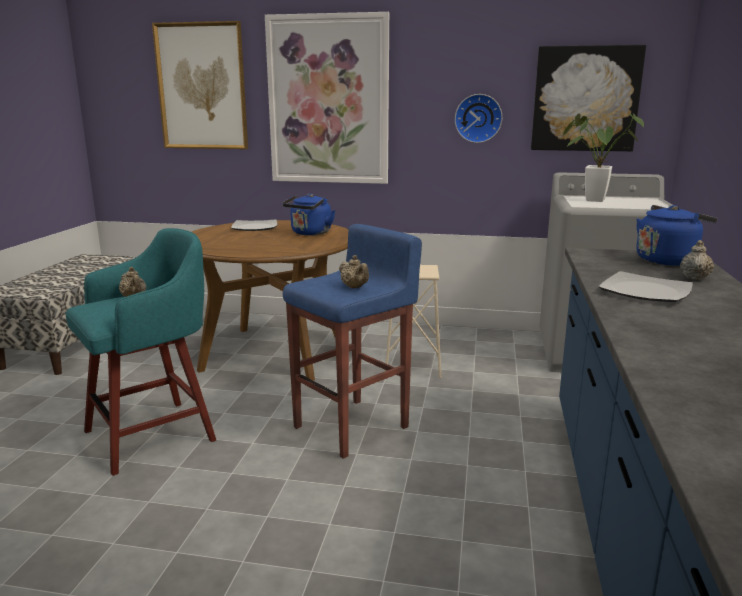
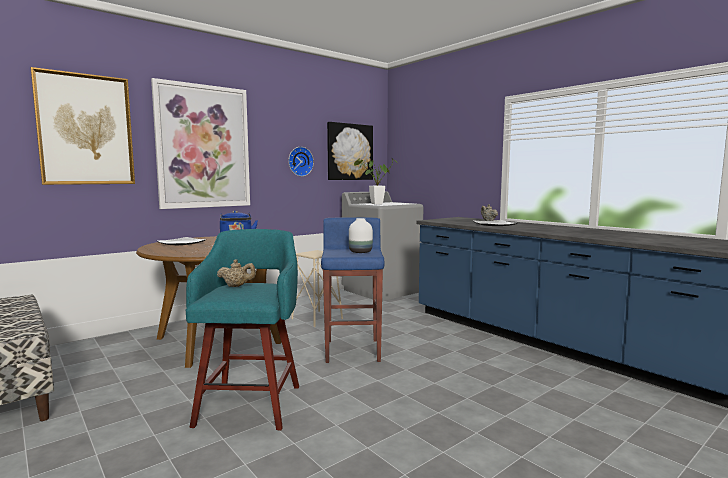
camera: 50 degrees left, 10 degrees down
(354, 287) = (361, 252): beige teapot -> white vase
(667, 260) = (461, 219): blue kettle -> none

